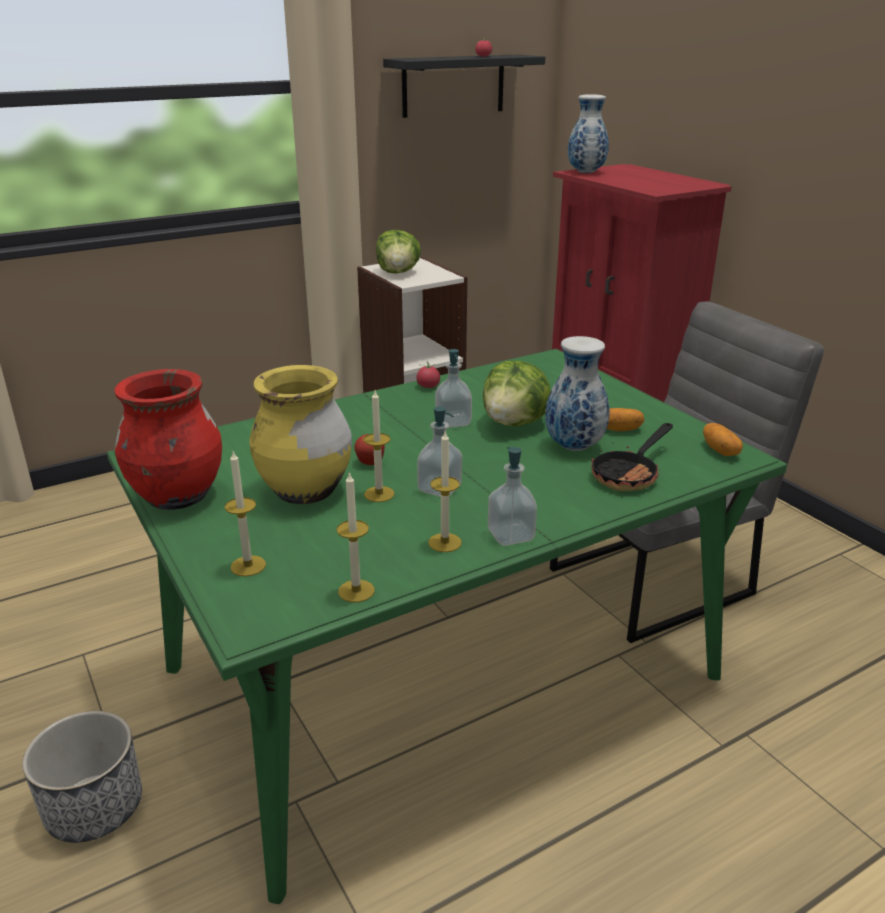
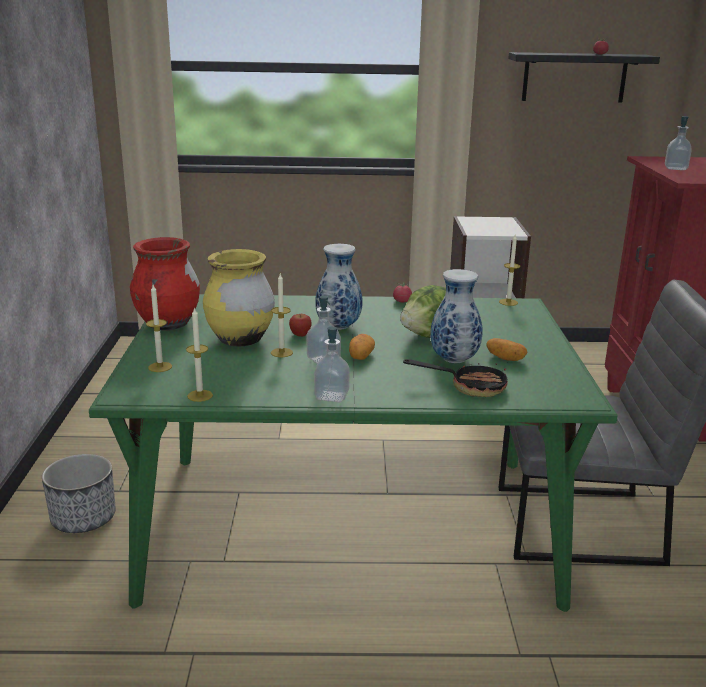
camera: 30 degrees right, 5 degrees down
(398, 272) = (479, 224): lettuce -> none
(444, 542) = (284, 388): candle -> candle (508, 302)
(453, 422) = (388, 325): soap dispenser -> soap dispenser (675, 168)
(585, 172) = (654, 159): vase -> vase (338, 327)
(629, 474) = (469, 386): frying pan -> frying pan turned 150 degrees counterclockwise
(720, 450) = (569, 391): potato -> potato (361, 356)

